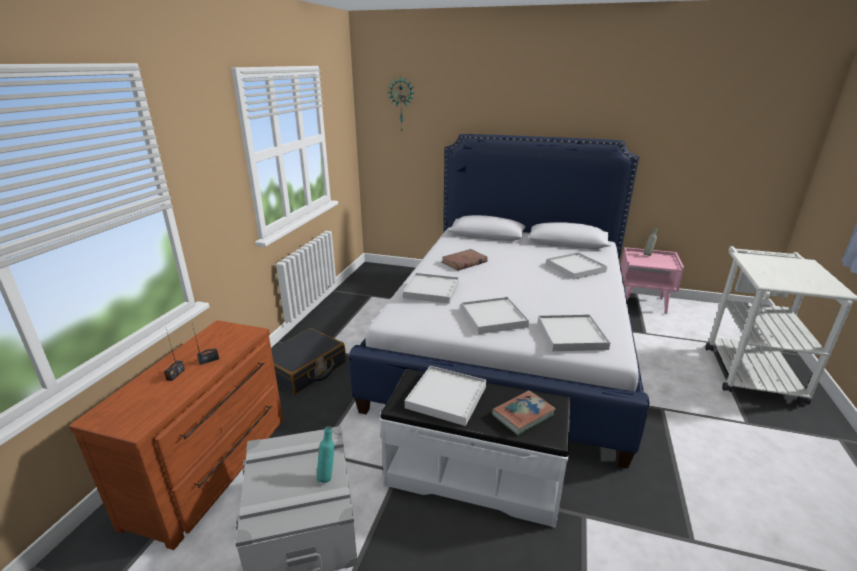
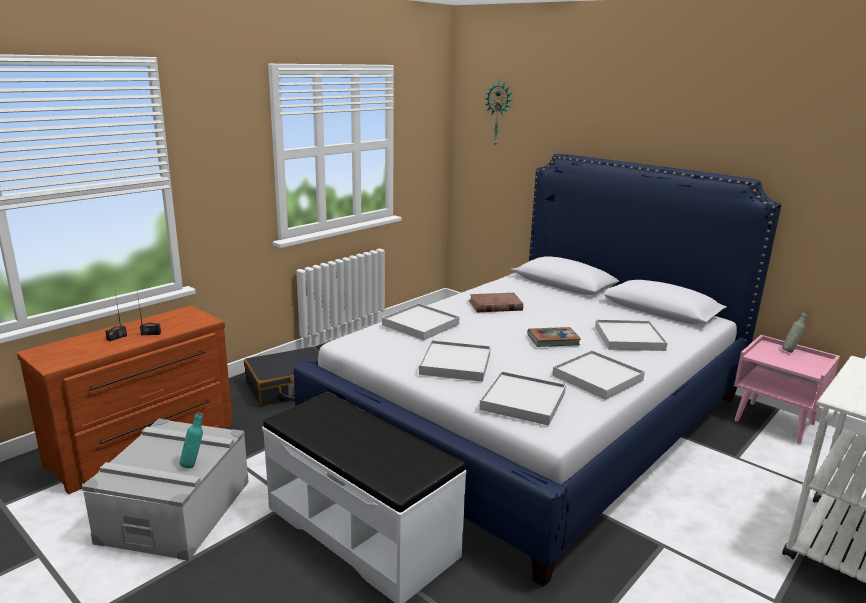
camera: 25 degrees right, 5 degrees down
(446, 397) = (335, 425): white tray -> white tray (597, 378)
(523, 415) = (392, 461): book -> book (553, 340)

